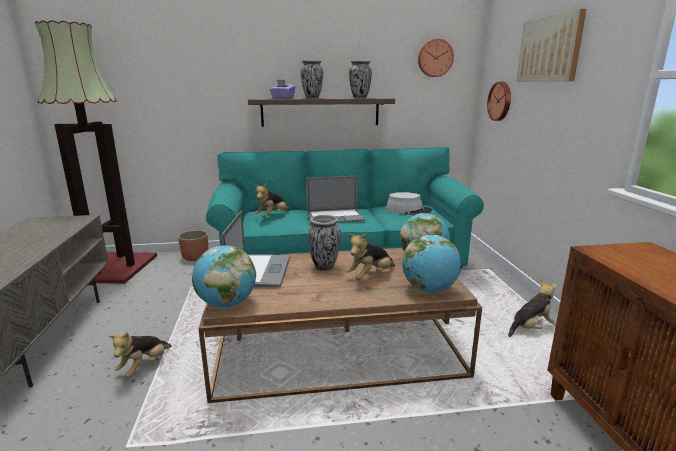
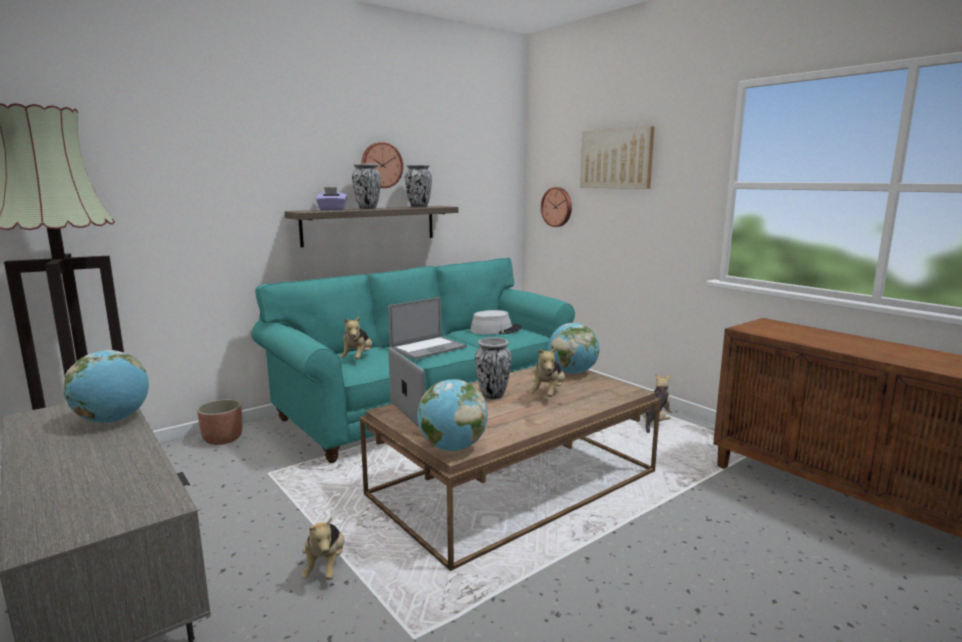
camera: 30 degrees left, 5 degrees down
(429, 290) = (611, 394): globe -> globe (113, 420)
(435, 58) = (482, 162): wall clock -> wall clock (381, 165)

